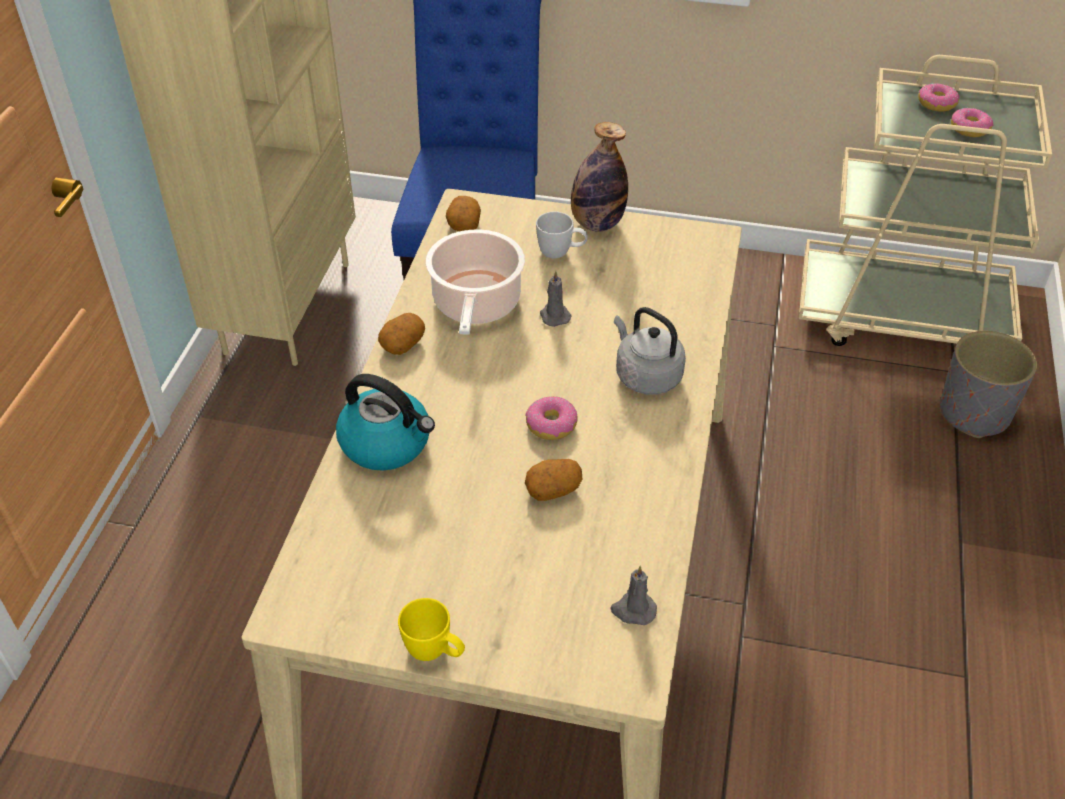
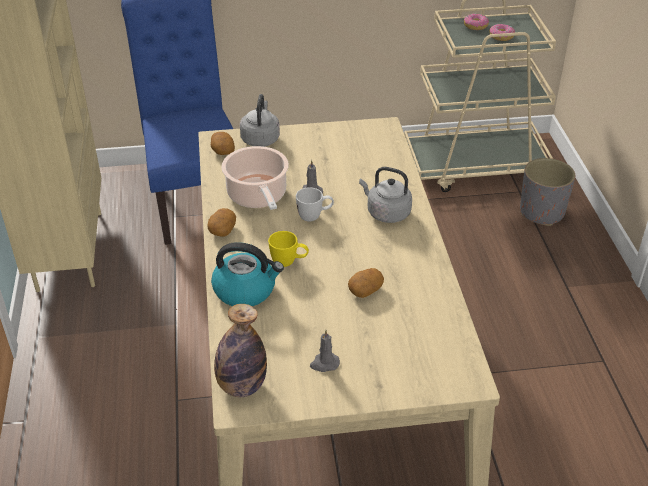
camera: 20 degrees left, 5 degrees down
(435, 652) = (344, 401): yellow mug -> yellow mug (289, 262)
(525, 217) = (260, 138): none -> grey kettle
(551, 425) = (344, 254): donut -> none
(561, 253) = (295, 155): white mug -> white mug (314, 216)
(597, 223) = (308, 133): bottle -> bottle (241, 386)
(633, 610) = (450, 344): grey candle -> grey candle (324, 364)

